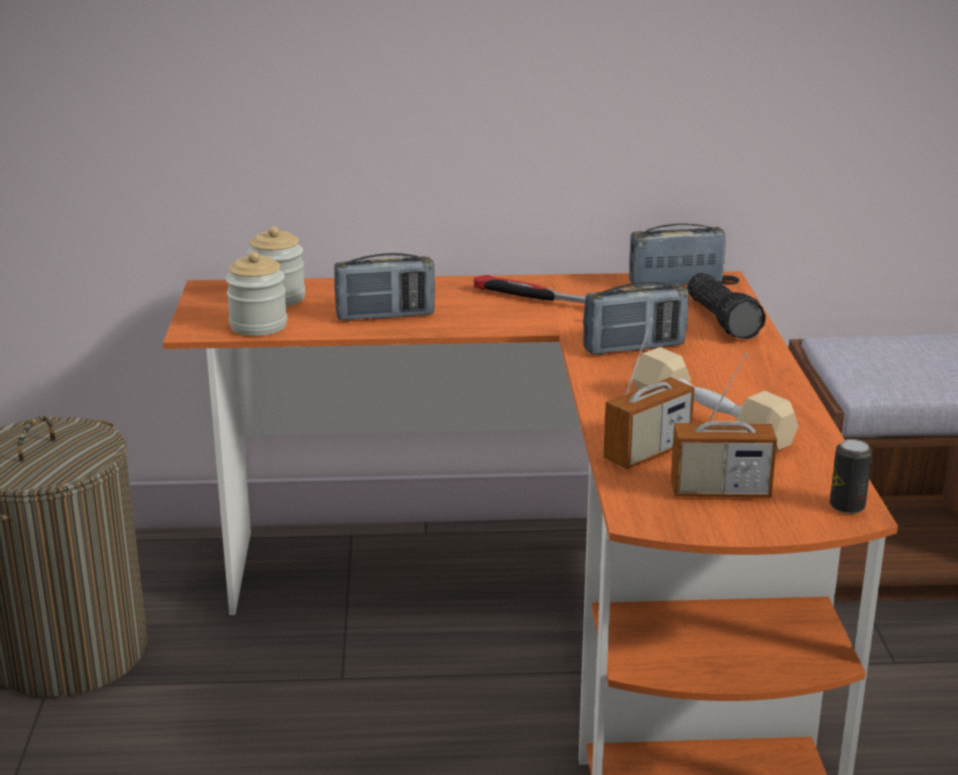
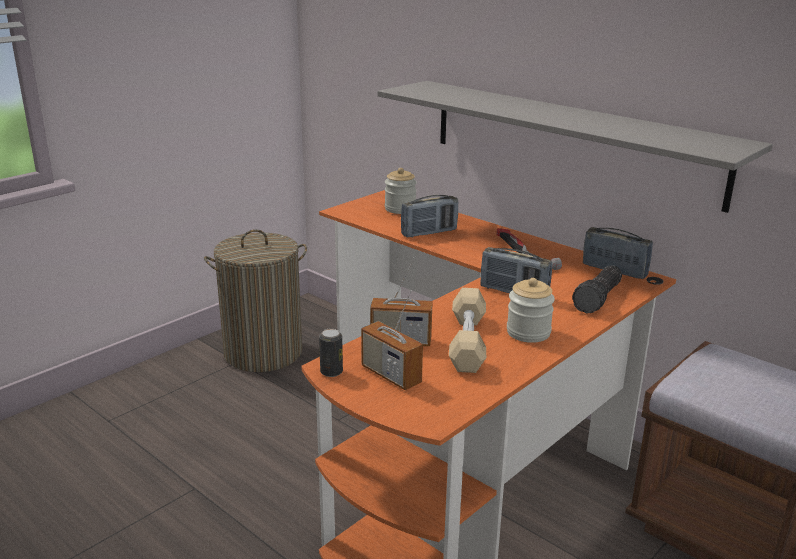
camera: 45 degrees right, 0 degrees up
(258, 326) = (367, 218): jar -> jar (528, 332)
(385, 316) = (429, 233): radio -> radio turned 60 degrees counterclockwise
(551, 118) = (570, 140): none -> grey shelf
(847, 506) = (435, 416): can -> can (331, 372)

